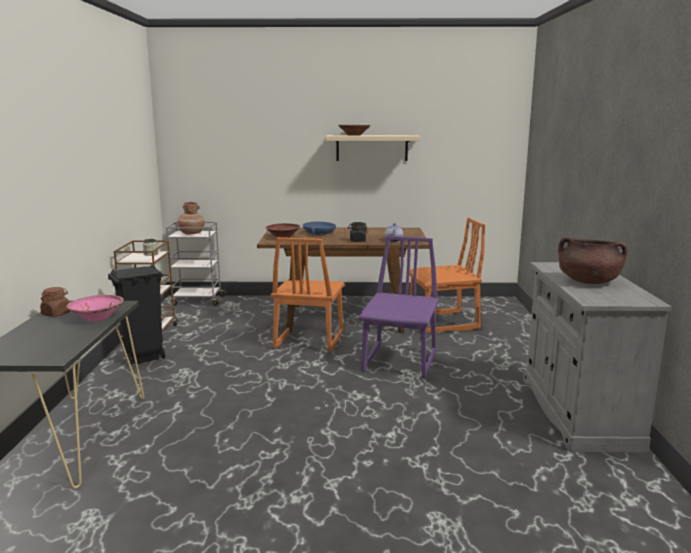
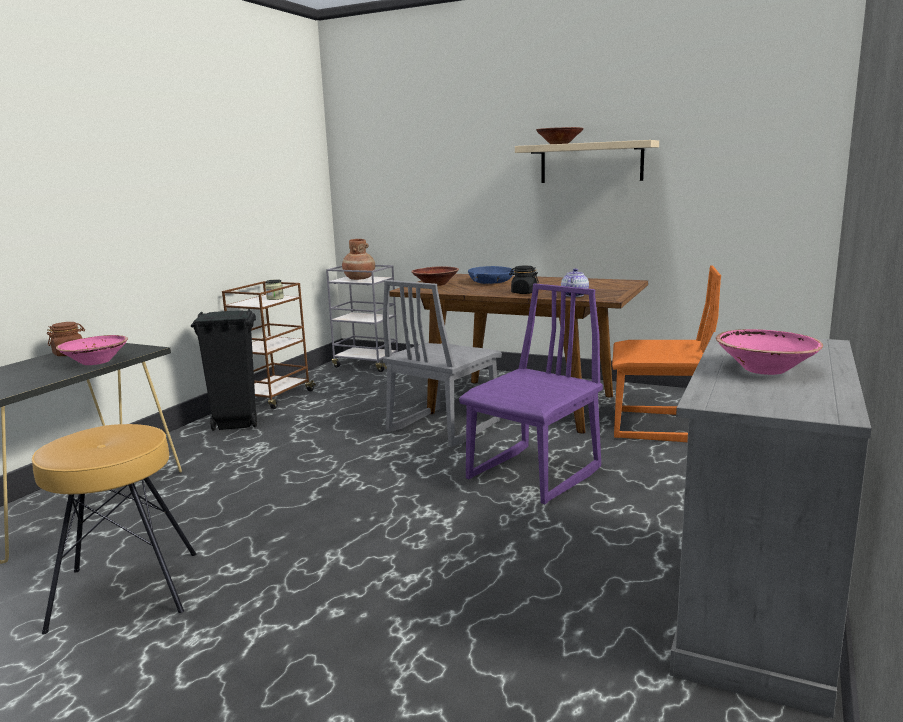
camera: 25 degrees right, 0 degrees up
(208, 483) = (126, 591): none -> brown stool
(308, 340) = (443, 427): orange chair -> grey chair
(588, 282) = (764, 369): brown cooking pot -> pink bowl

